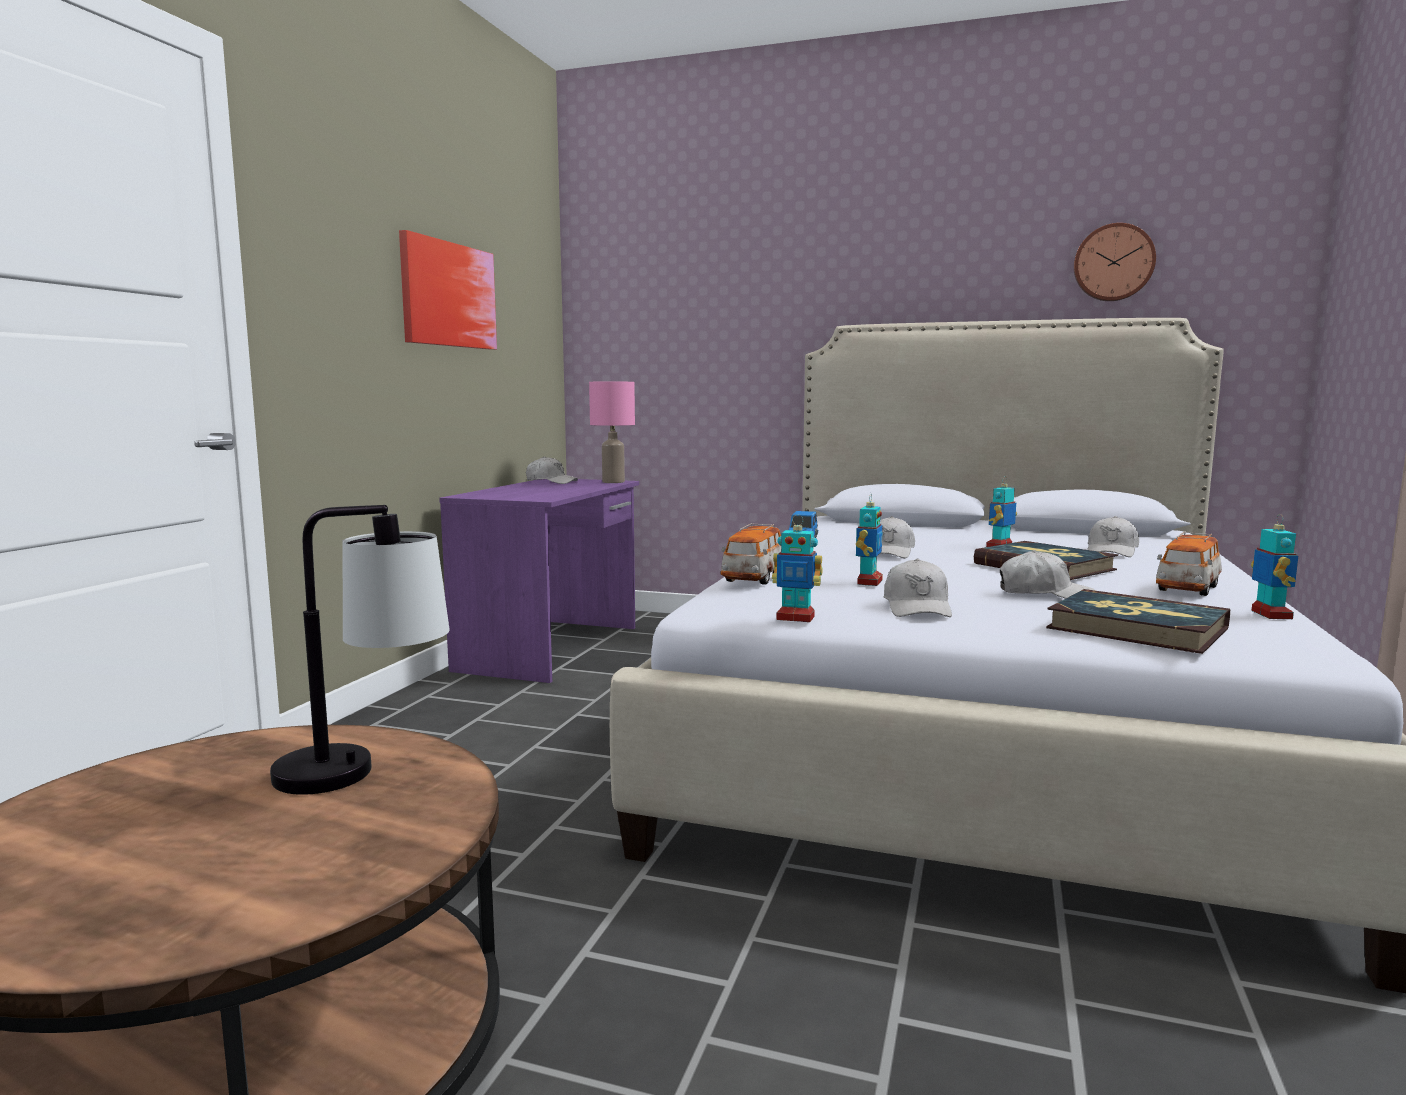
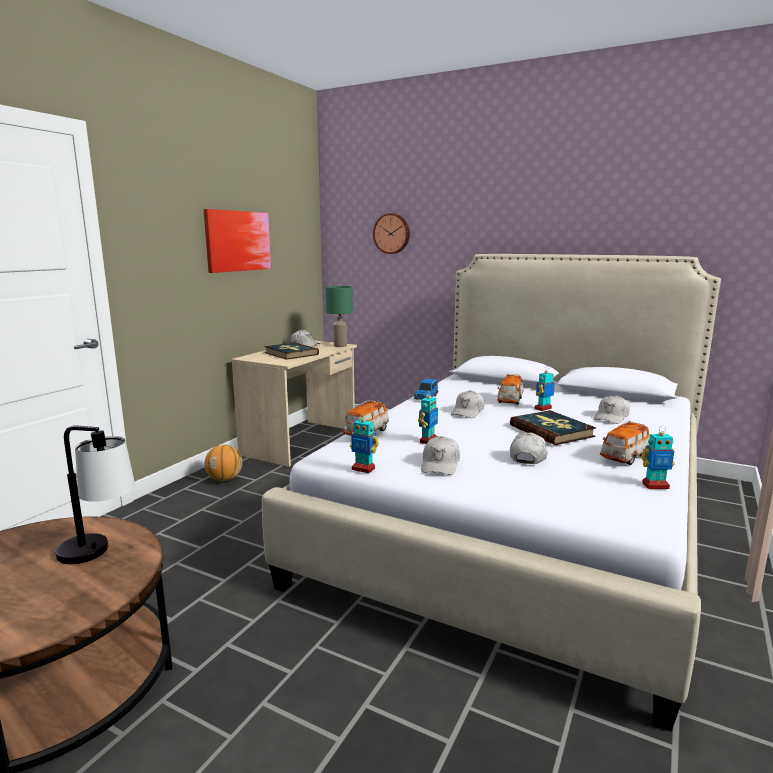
camera: 10 degrees right, 5 degrees up
(443, 707) = (225, 479): none -> basketball
(552, 648) = (301, 441): purple desk -> beige desk
(614, 482) = (340, 346): pink table lamp -> green table lamp
(939, 540) = (510, 401): none -> toy car
(1043, 594) = (528, 457): white cap -> white cap turned 90 degrees counterclockwise
(1113, 263) = (653, 217): wall clock -> wall clock (392, 233)
(1136, 628) = (555, 493): book -> book (291, 353)
(1270, 615) = (655, 485): toy robot -> toy robot turned 75 degrees clockwise

